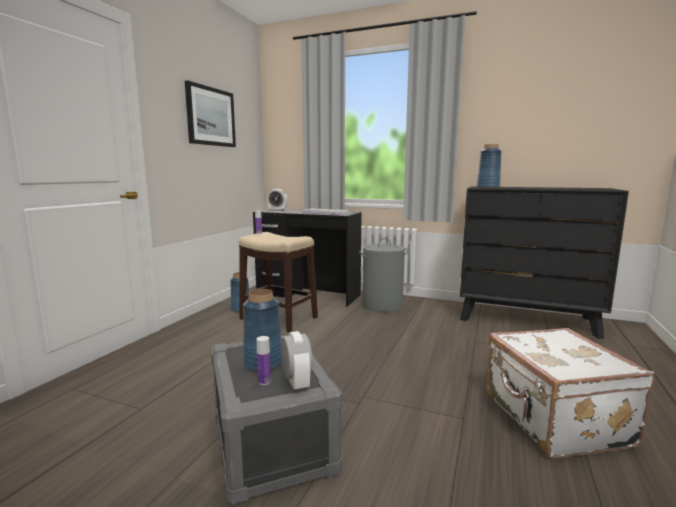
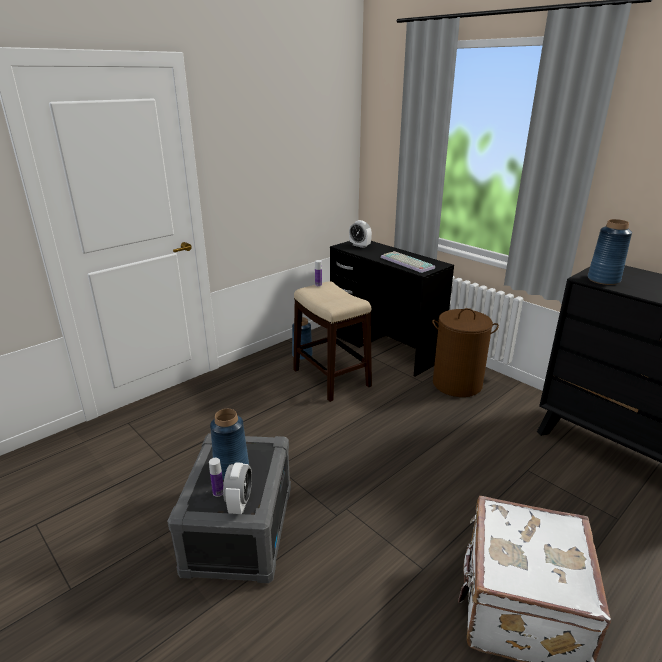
camera: 25 degrees right, 15 degrees up
(211, 117) = (284, 139): picture -> none
(382, 305) = (456, 384): grey laundry basket -> brown laundry basket

